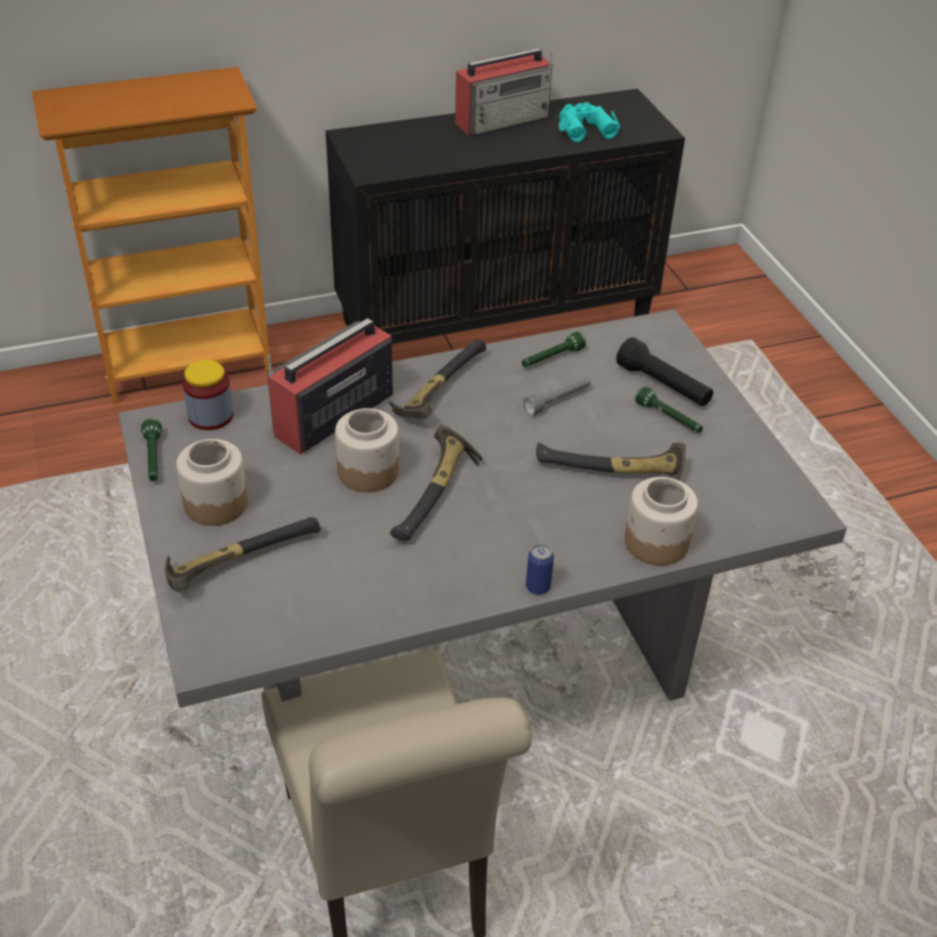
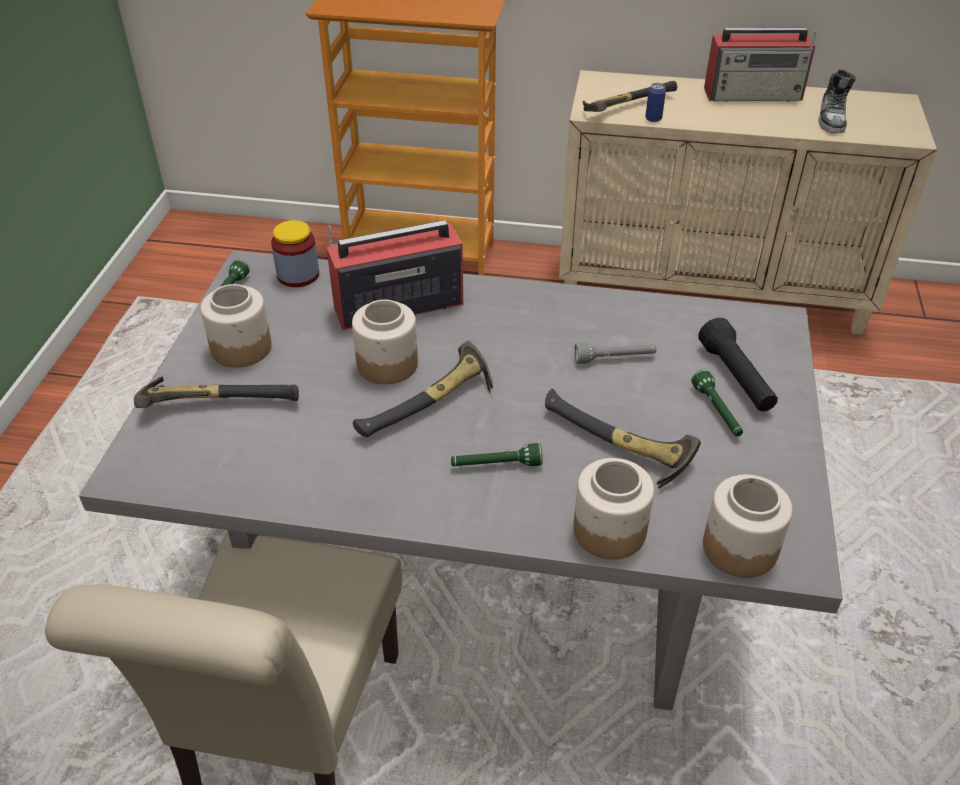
camera: 30 degrees right, 0 degrees up
(436, 391) = (505, 313): hammer -> hammer (624, 107)
(497, 319) = (712, 291): black cabinet -> beige cabinet
(538, 587) = (455, 528): can -> can (653, 119)
(551, 358) = (639, 317): green flashlight -> green flashlight (496, 465)
(584, 128) = (832, 118): turquoise binoculars -> shoe
(756, 518) = (739, 547): none -> jar

